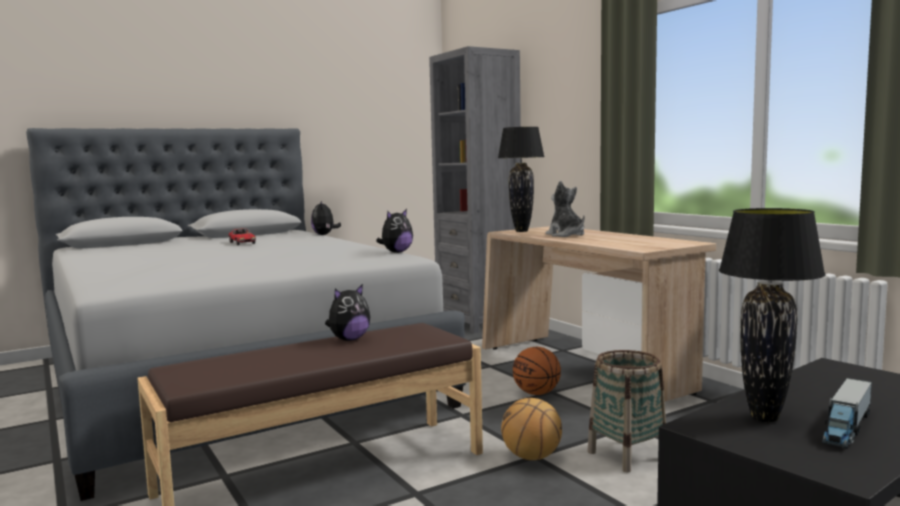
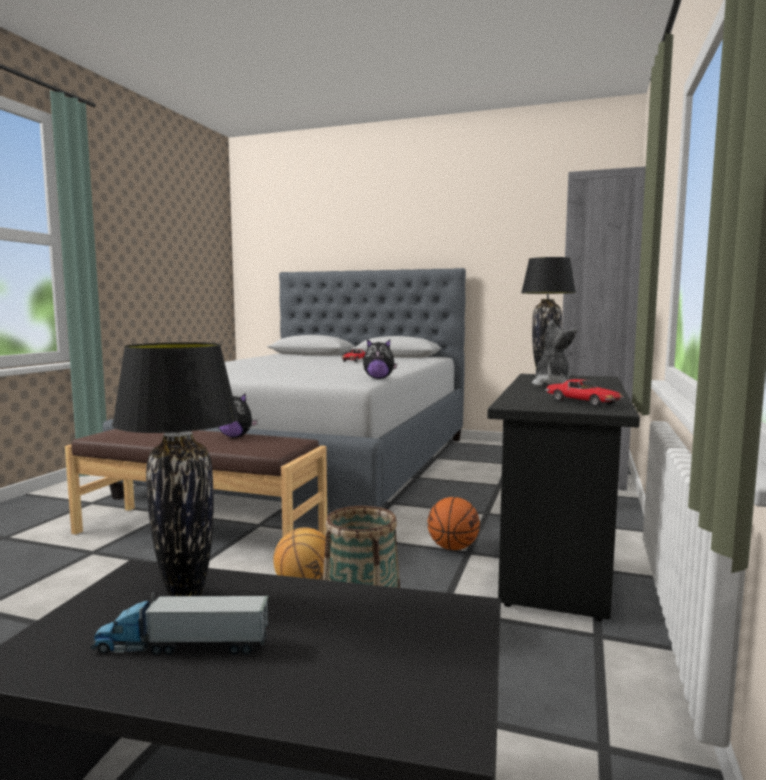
camera: 50 degrees right, 0 degrees up
(324, 235) = (431, 362): plush toy -> none
(584, 369) = (558, 548): beige desk -> black desk
(654, 241) = (583, 402): none -> toy car

